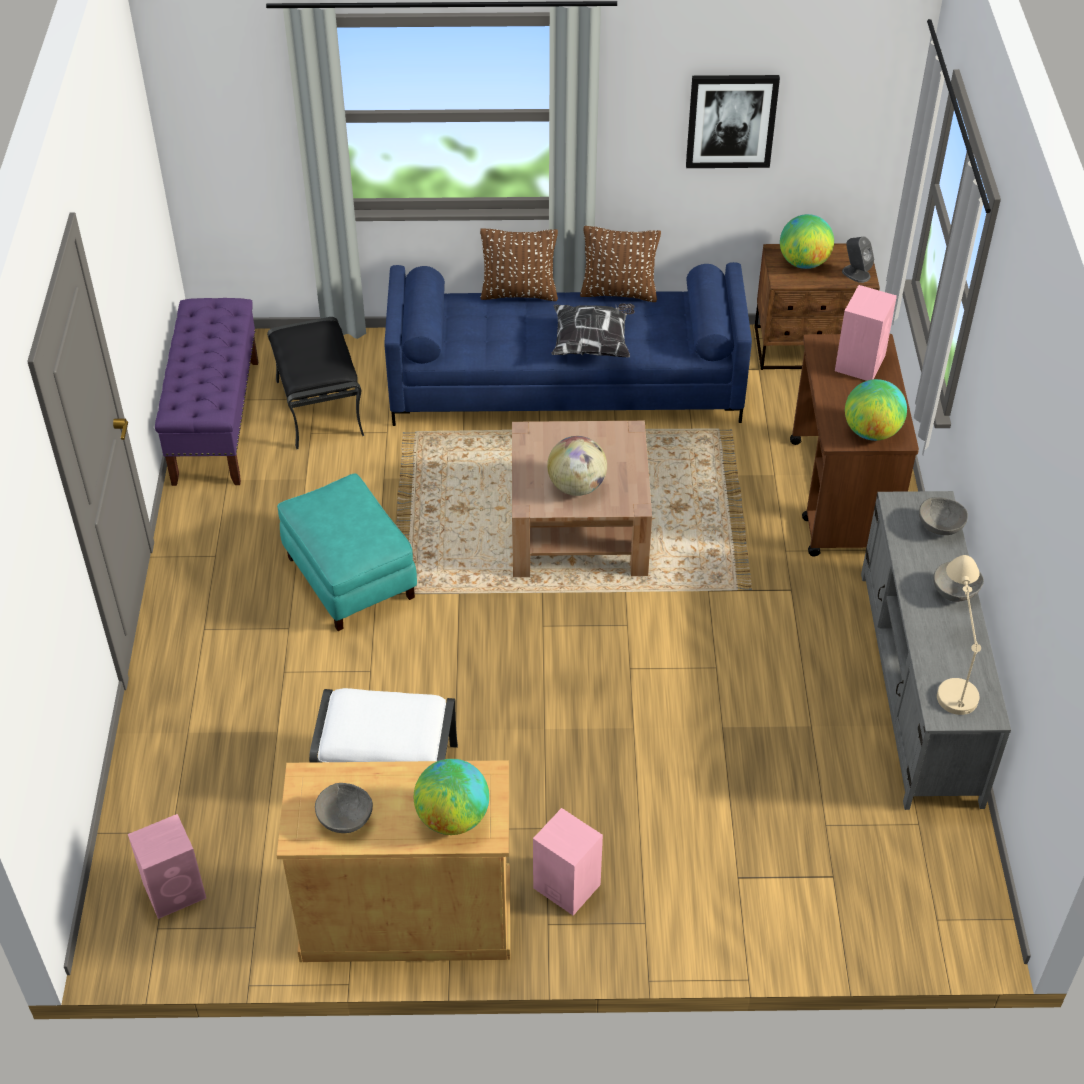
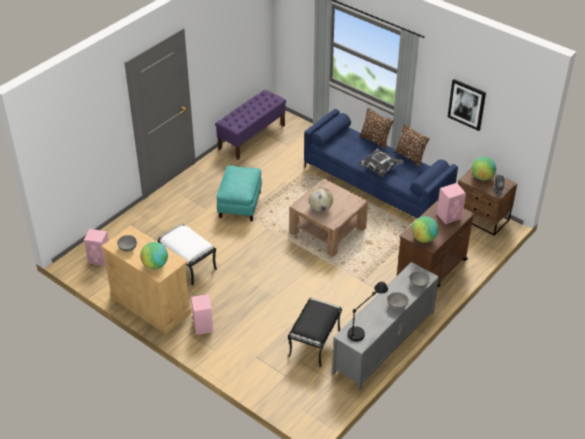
camera: 40 degrees right, 5 degrees down
(318, 406) = (287, 149): black ottoman -> black ottoman (314, 342)
(952, 669) = (365, 326): beige table lamp -> black table lamp

